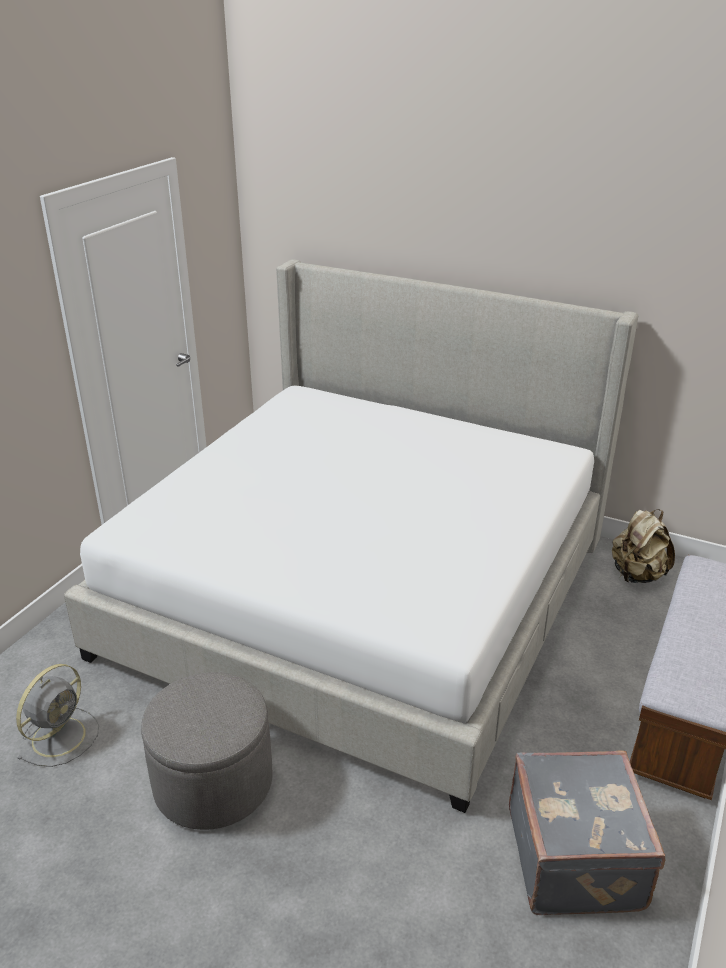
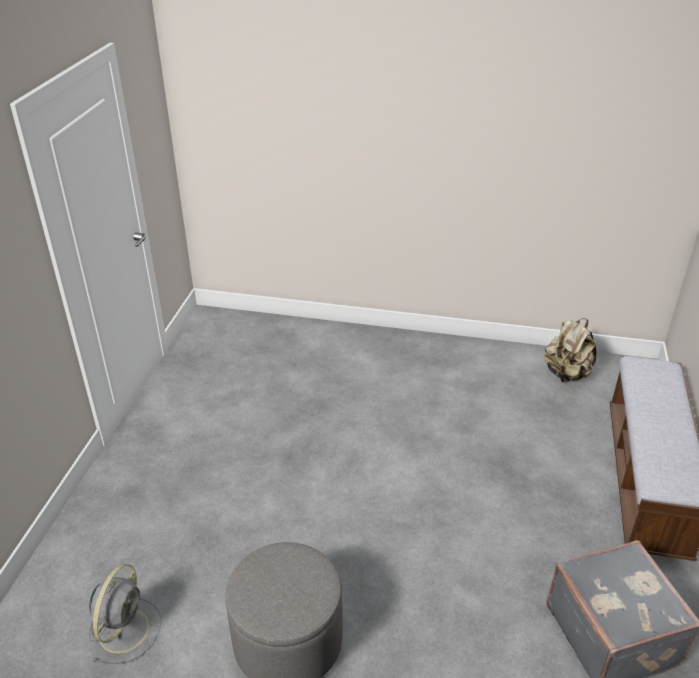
camera: 15 degrees left, 5 degrees up
(363, 594) = (349, 432): bed -> none

